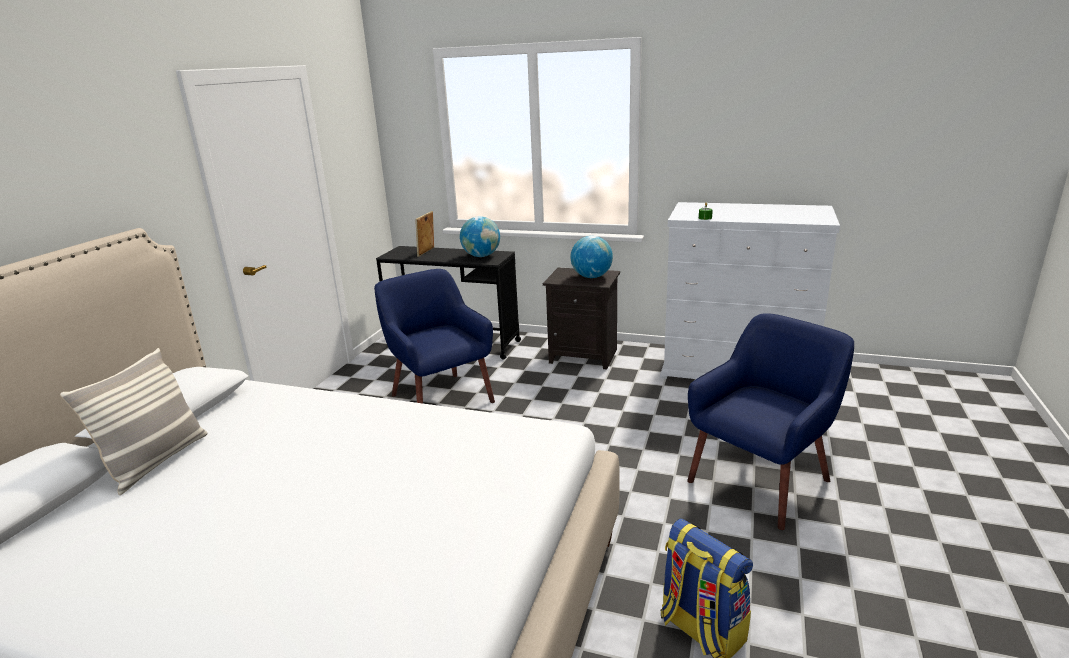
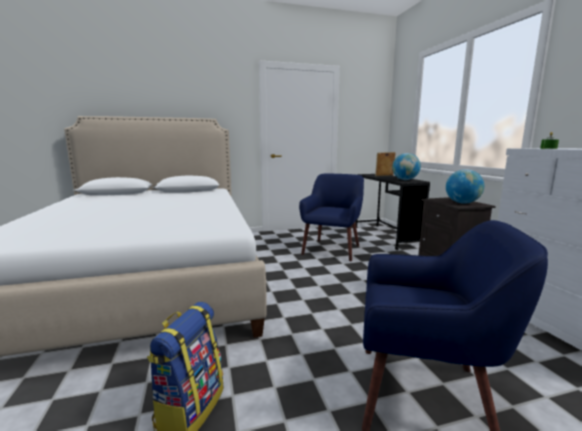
camera: 55 degrees right, 10 degrees down
(156, 461) = (155, 195): pillow -> none

